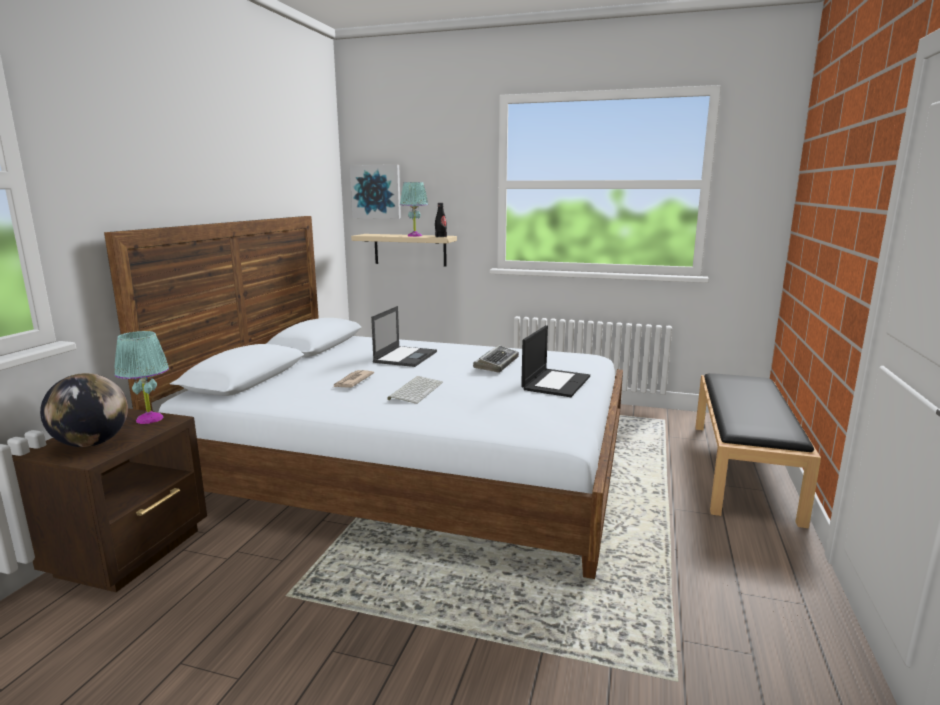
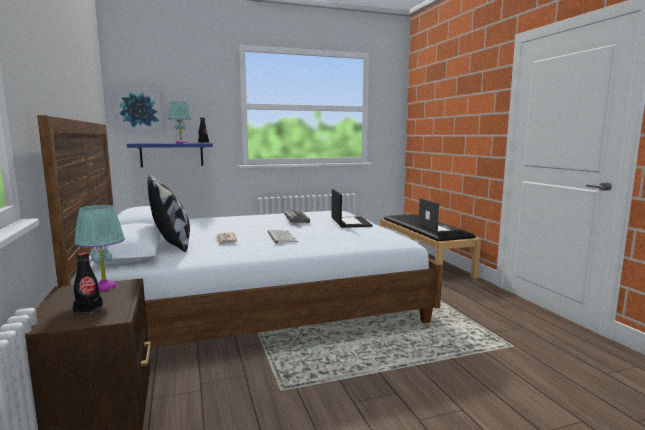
camera: 35 degrees left, 5 degrees down
(92, 443) = (88, 309): globe -> black bottle
(295, 375) = (171, 244): none -> pillow
(405, 357) = (229, 224): laptop -> laptop (438, 228)
(410, 250) = (172, 154): beige shelf -> blue shelf

